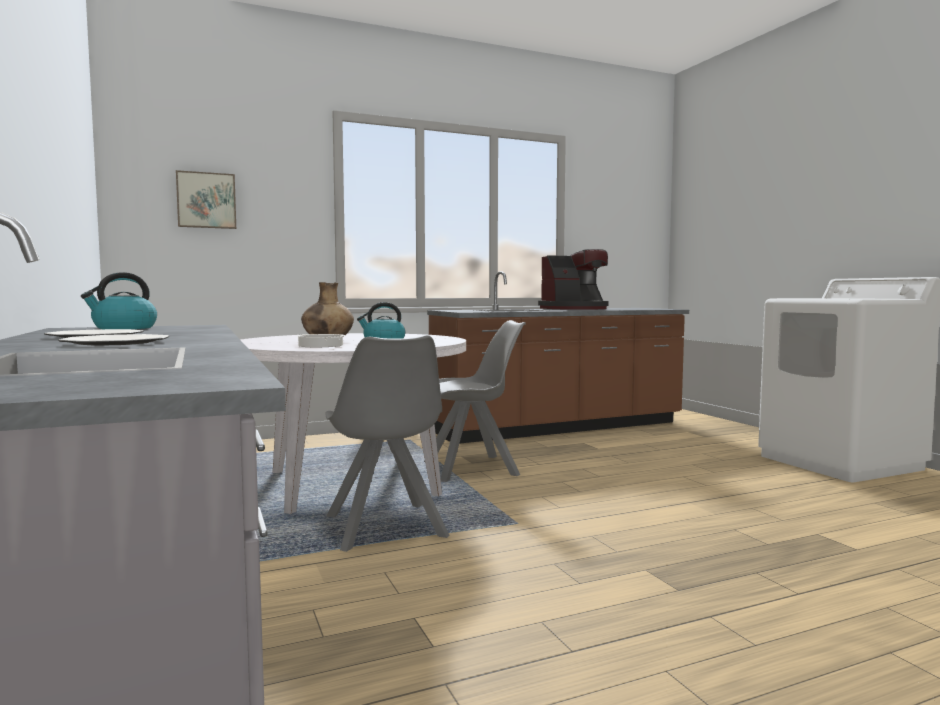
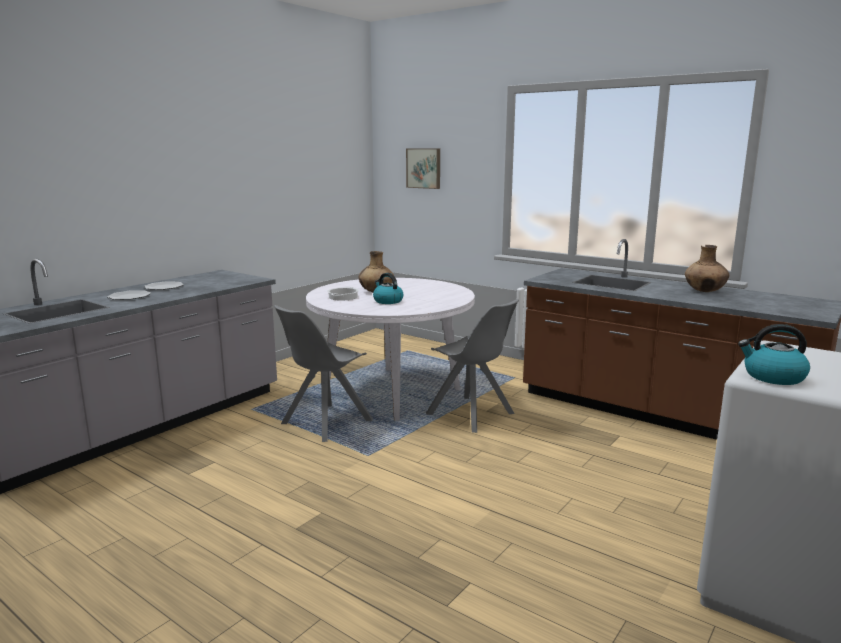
camera: 60 degrees right, 10 degrees up
(124, 328) = (223, 277): kettle -> kettle (773, 377)
(575, 309) = (705, 291): coffee machine -> brown vase

